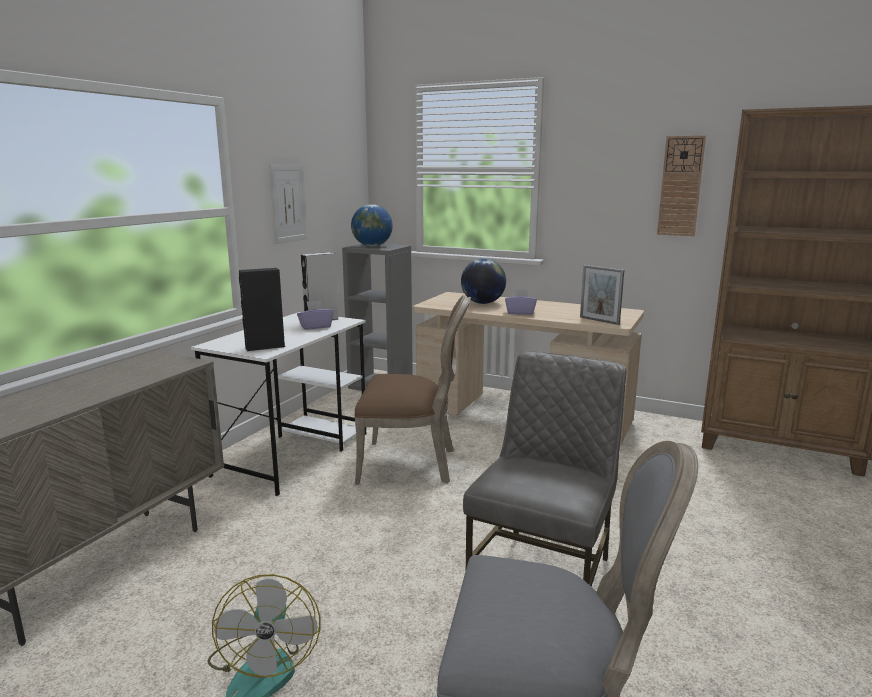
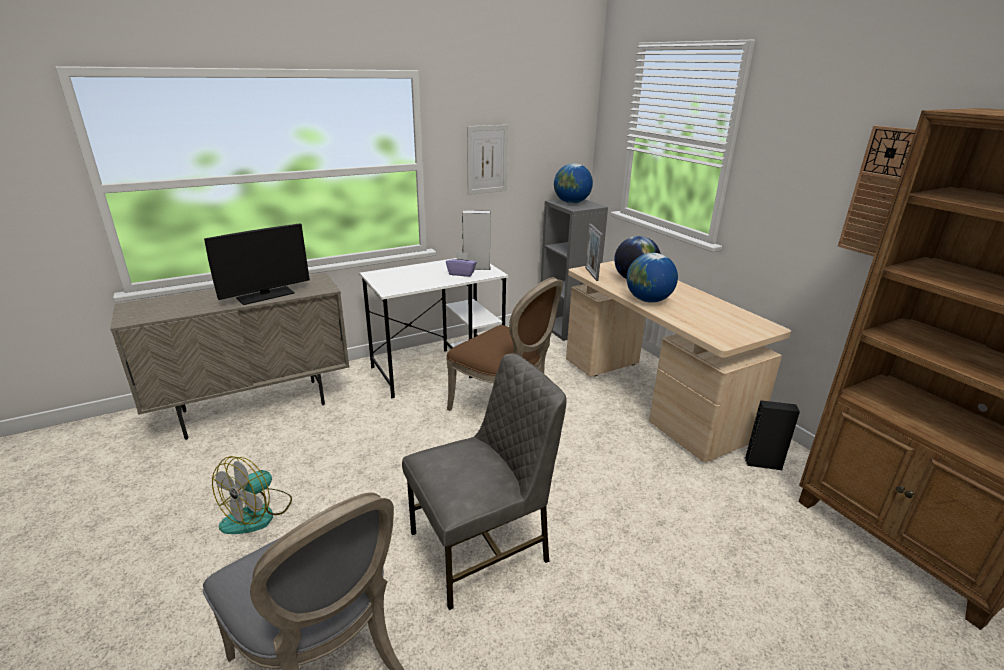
camera: 35 degrees right, 10 degrees up
(117, 384) = (265, 295): none -> monitor
(265, 347) = (398, 285): black speaker -> black speaker (763, 463)
(520, 312) = (648, 300): purple tissue box -> globe
(599, 321) = (710, 331): picture frame -> picture frame (591, 274)

